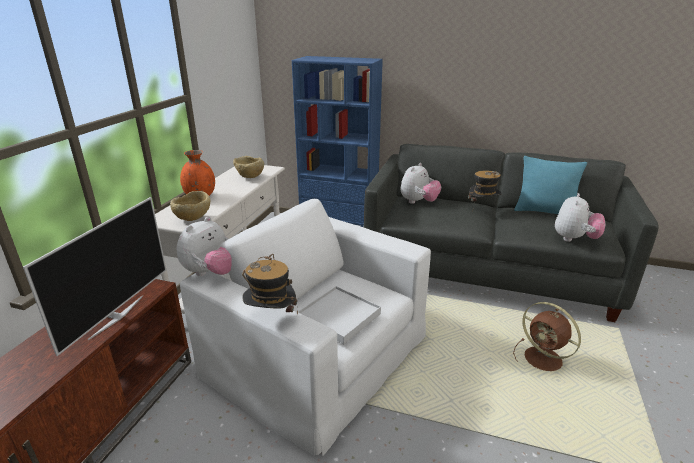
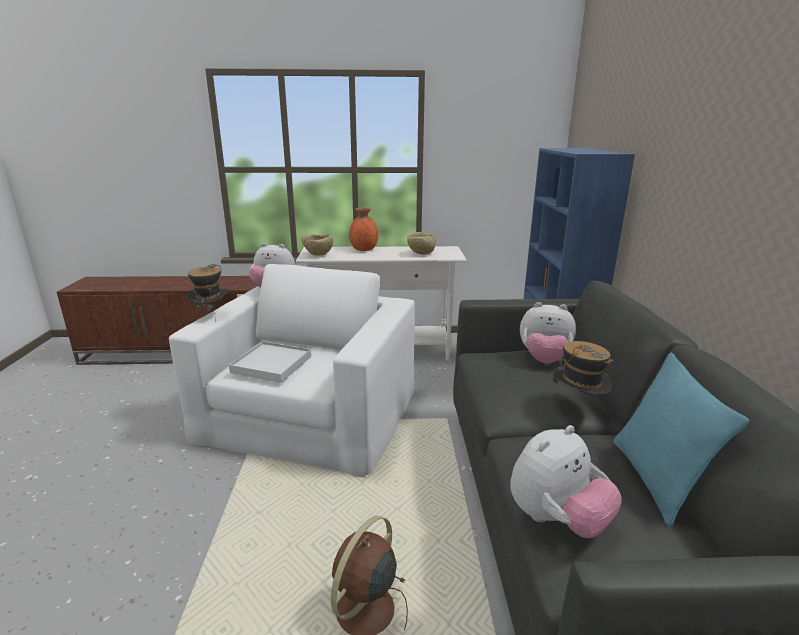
camera: 70 degrees right, 5 degrees down
(116, 316) = (230, 286): television -> none
(574, 239) = (556, 520): plush toy -> plush toy turned 45 degrees counterclockwise

